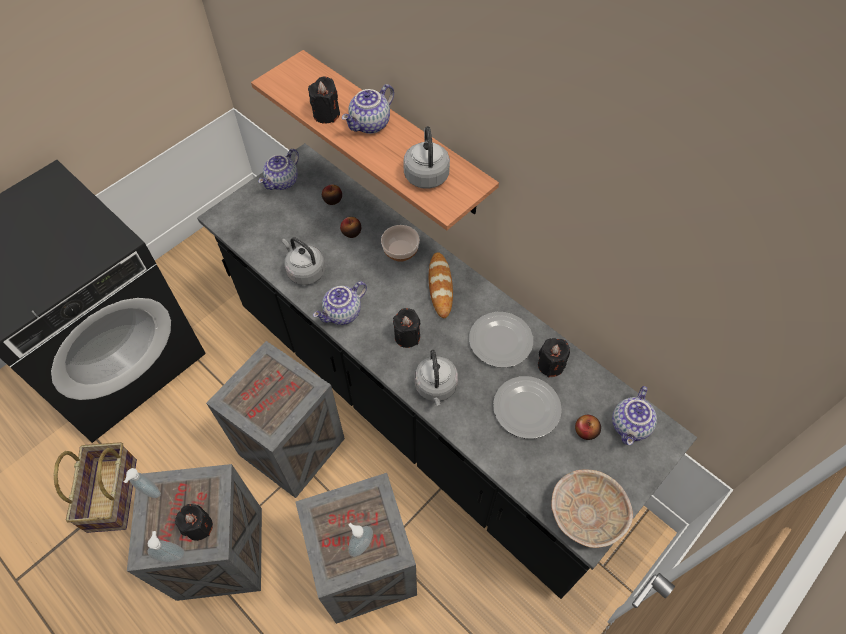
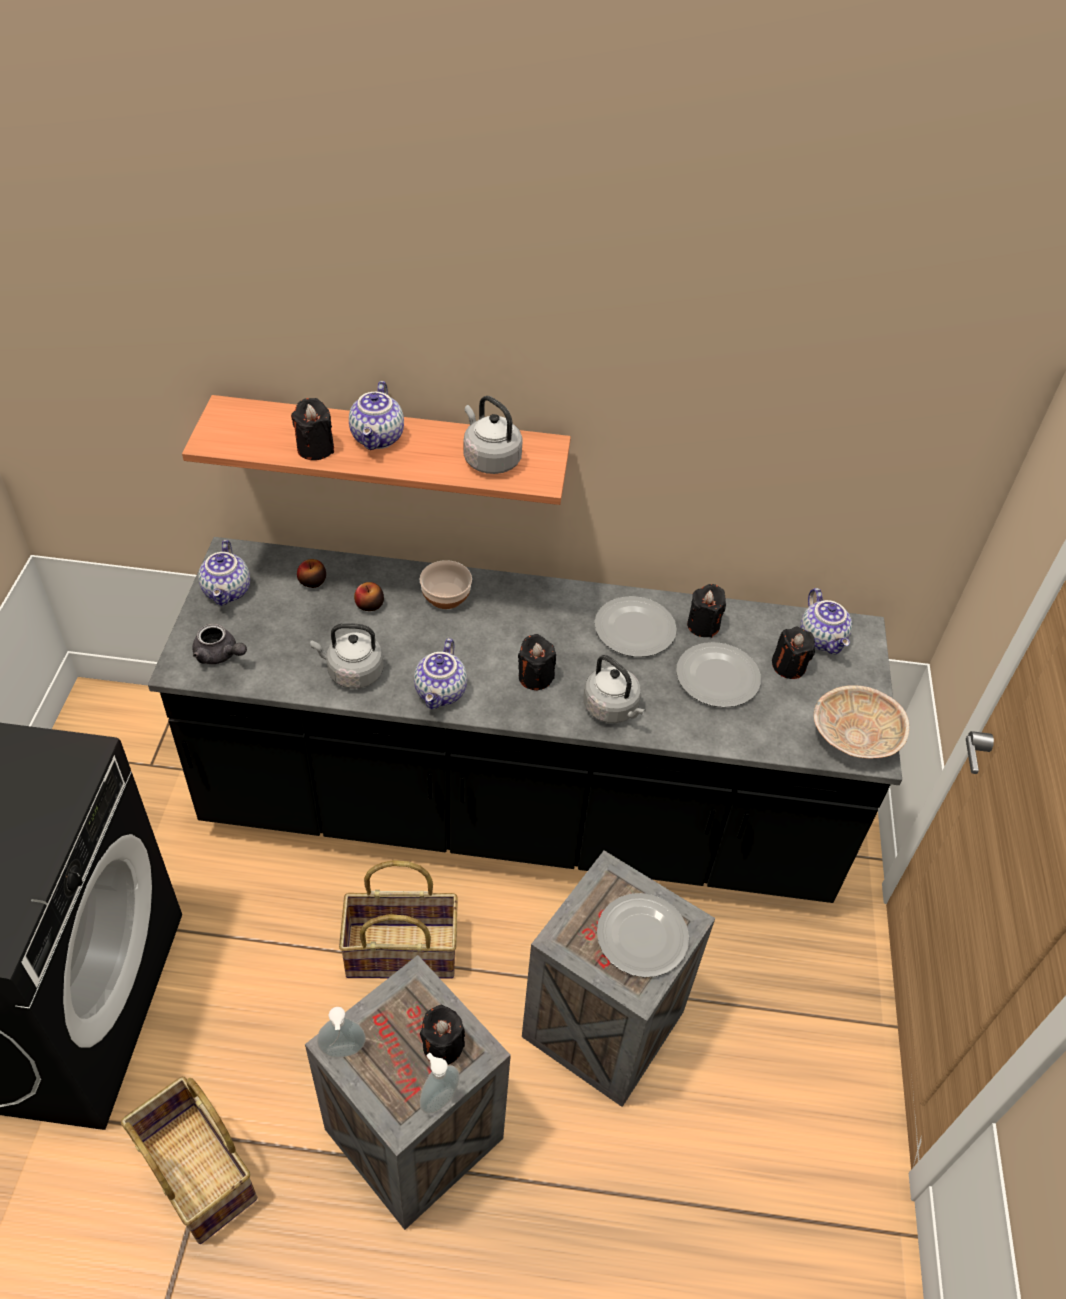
camera: 40 degrees left, 10 degrees down
(245, 220) = (220, 655): none -> grey teapot
(294, 446) = (402, 950): crate -> basket
(361, 544) = (643, 937): soap dispenser -> plate
(440, 286) = (524, 610): bread -> none
(586, 431) = (789, 666): apple -> black candle

